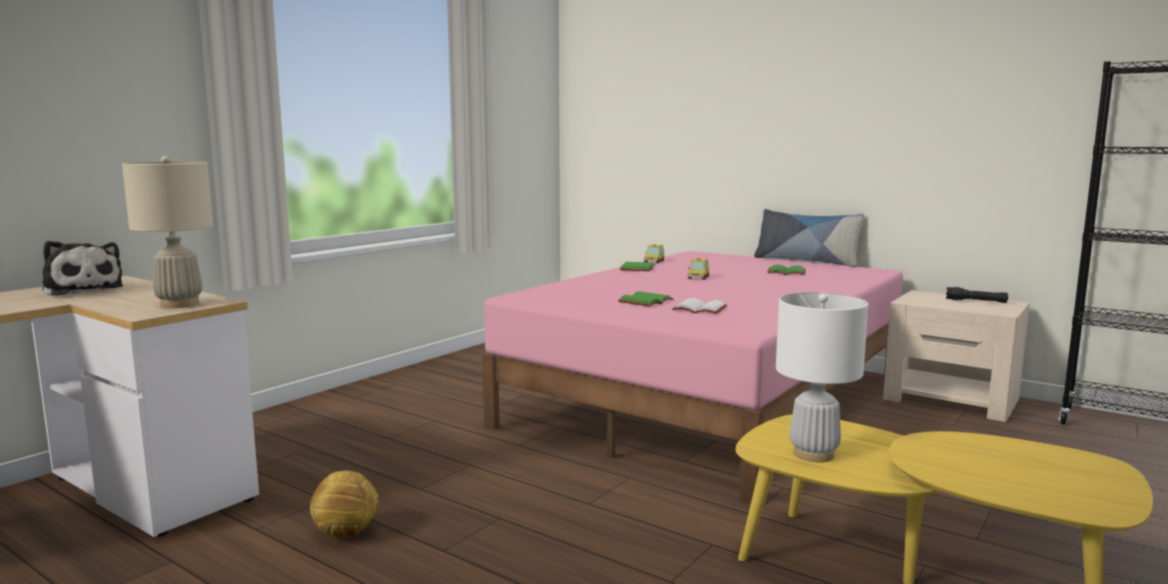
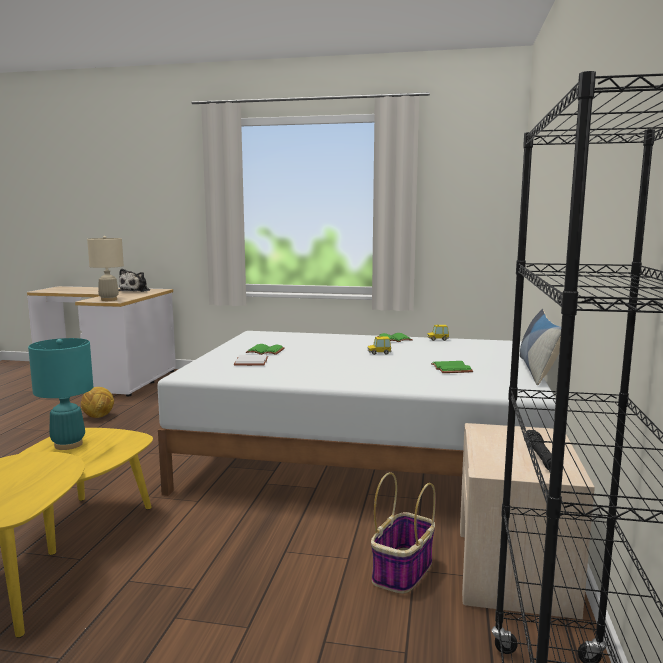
camera: 65 degrees right, 0 degrees up
(710, 401) = (363, 458): pink bed -> white bed
(813, 454) = (69, 445): white table lamp -> turquoise table lamp
(957, 429) = (402, 572): none -> basket

